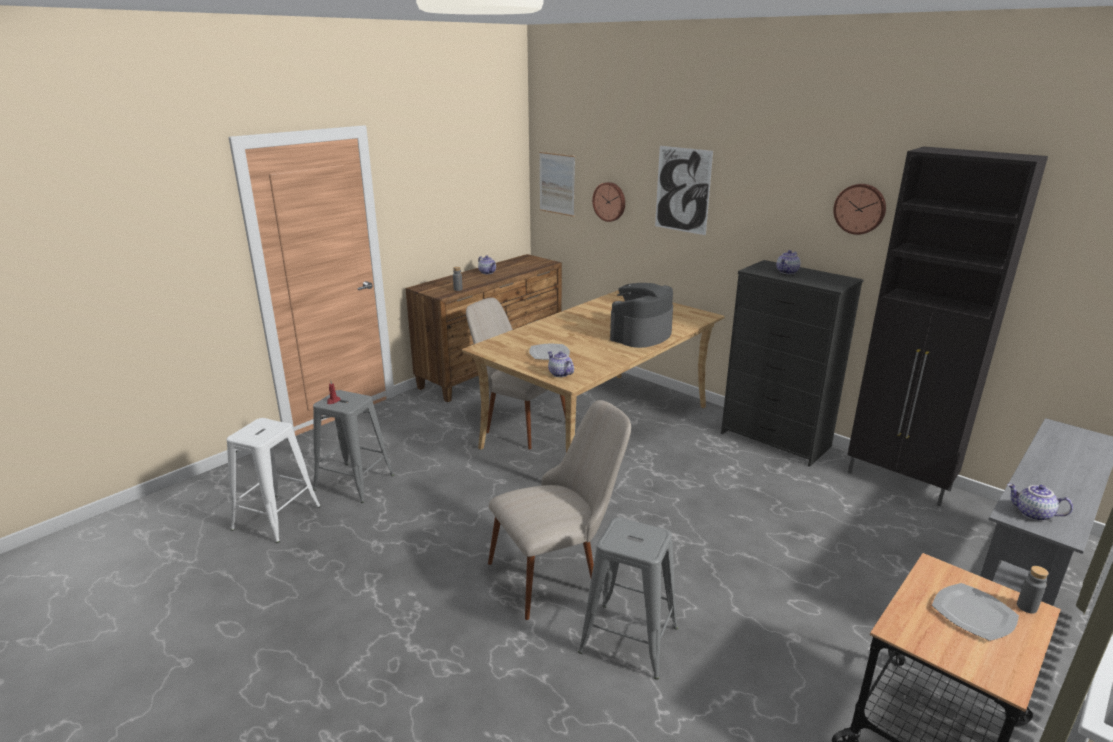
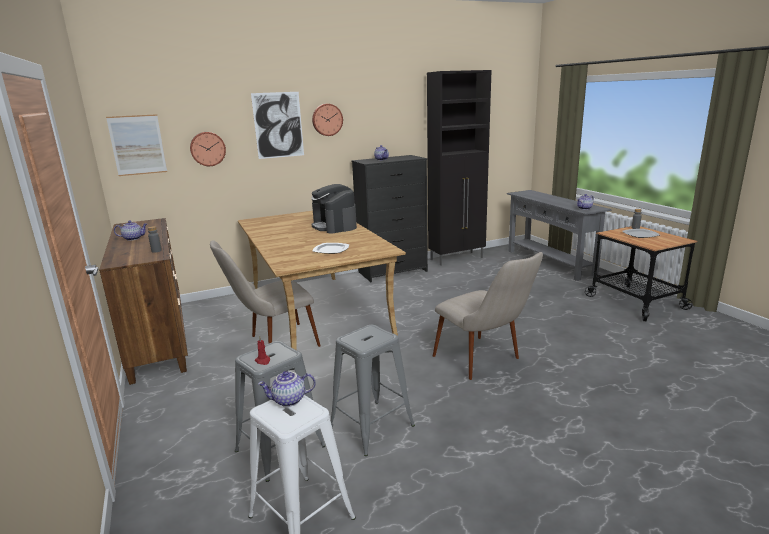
camera: 65 degrees left, 5 degrees down
(559, 374) = (372, 251): teapot -> teapot (288, 401)
(559, 571) = (485, 363): beige chair -> beige chair turned 150 degrees clockwise
(629, 640) = (561, 353): grey stool -> grey stool (372, 426)
(860, 208) = (400, 114): wall clock -> wall clock (327, 119)

